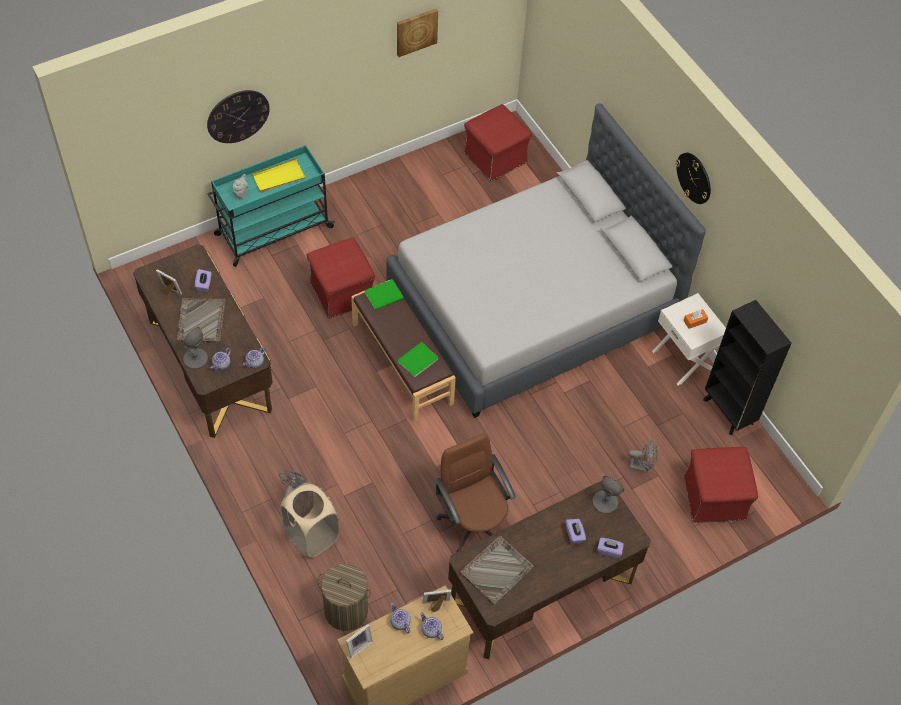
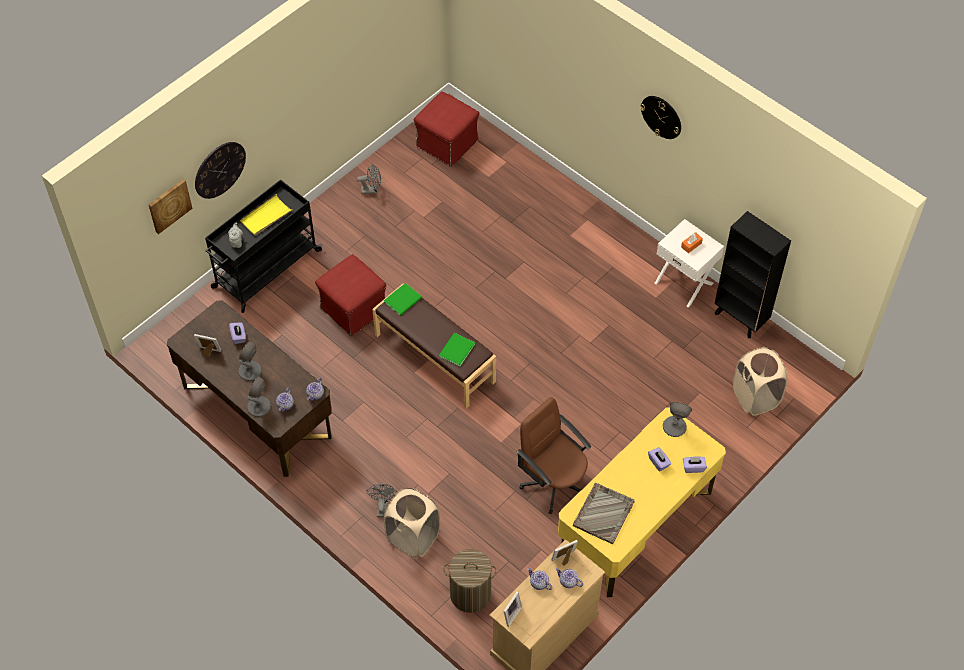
camera: 15 degrees left, 0 degrees up
(201, 322) = (250, 371): grey tray -> grey table lamp
(273, 231) = (265, 269): turquoise cart -> black cart
(416, 31) = (359, 46): picture -> picture (169, 205)
(532, 306) = (533, 272): grey bed -> none
(542, 591) = (636, 523): brown desk -> yellow desk
(642, 466) = (683, 388): grey fan -> grey fan (372, 190)
(714, 498) = (755, 397): red ottoman -> beige laundry basket

